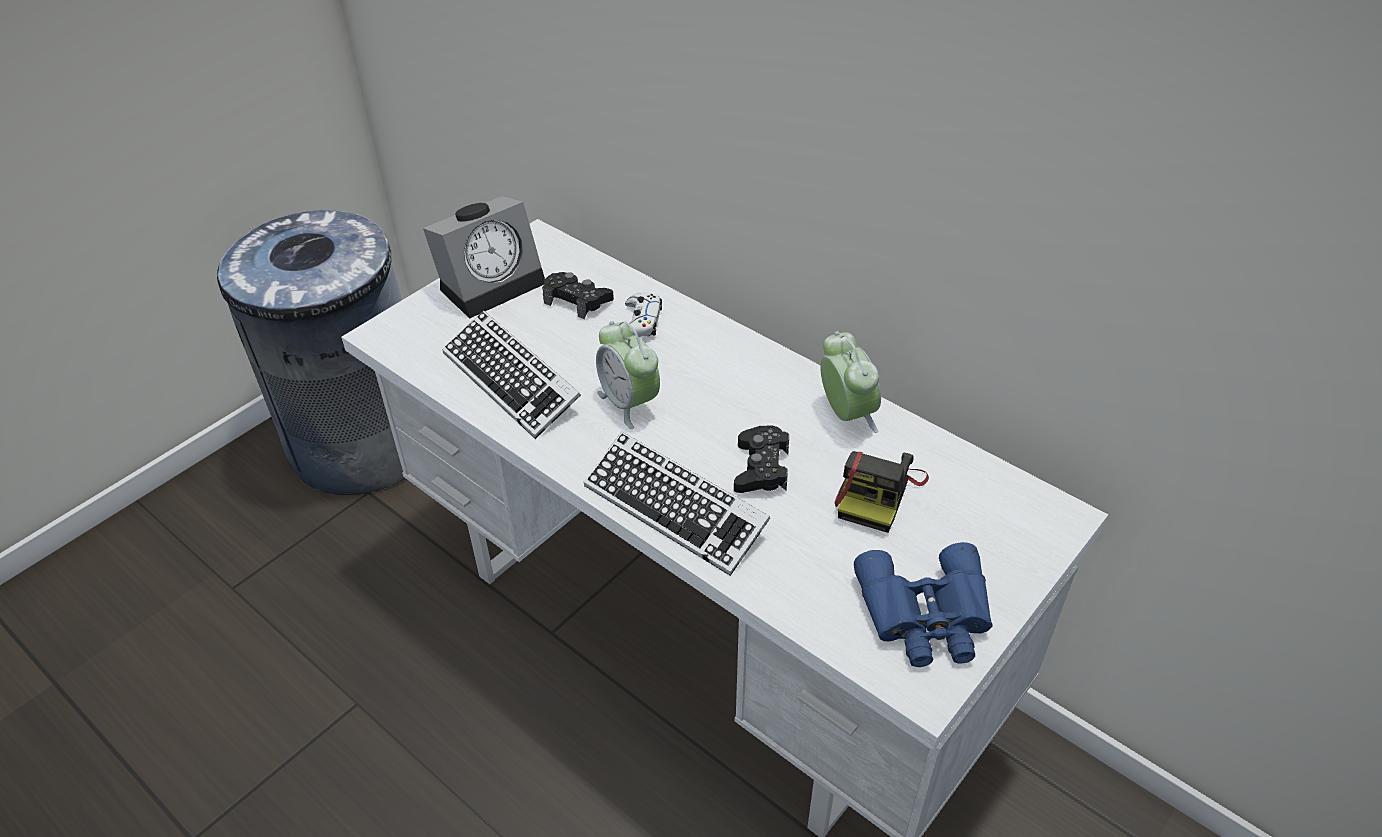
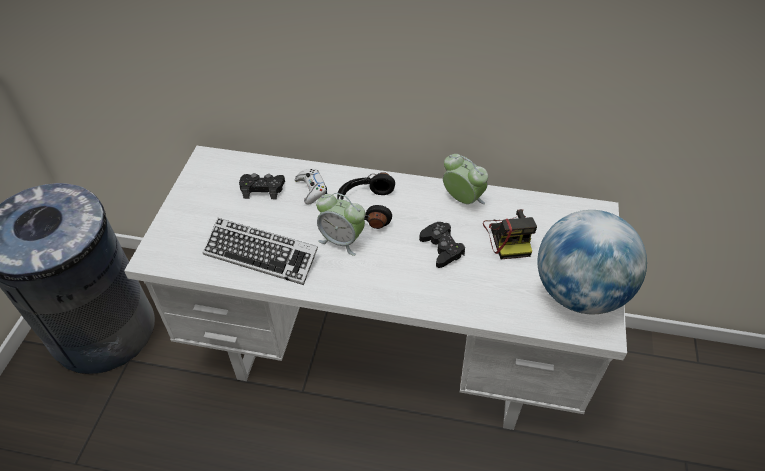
camera: 30 degrees left, 5 degrees up
(493, 283) = (200, 197): alarm clock -> none
(675, 509) = (414, 292): keyboard -> none
(696, 373) = (366, 207): none -> black headphones
(926, 616) = (578, 293): blue binoculars -> globe

